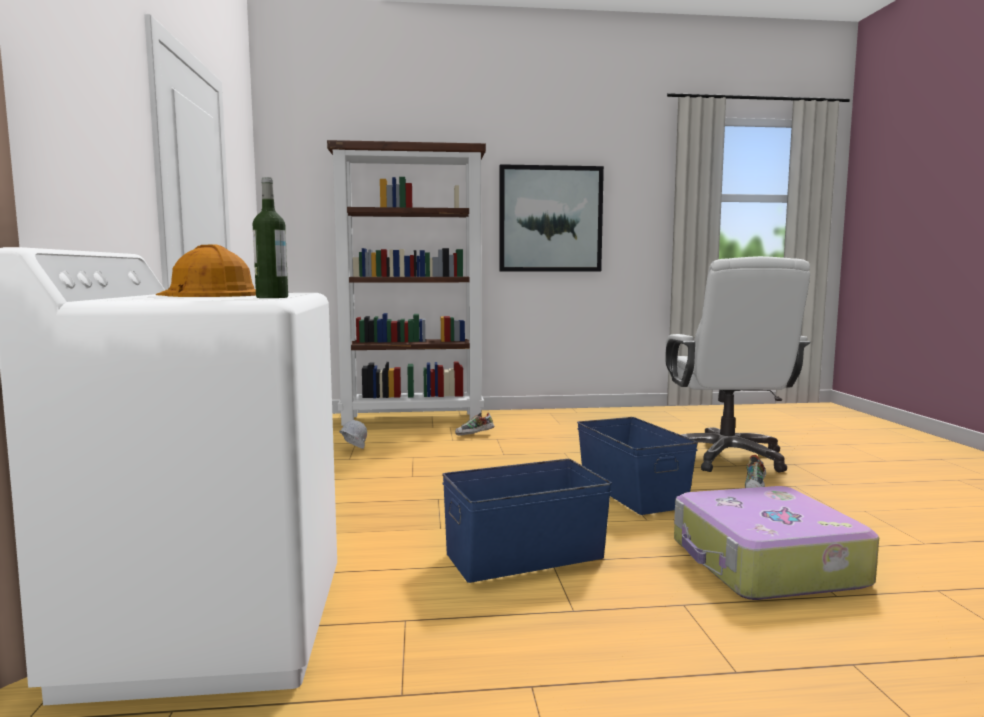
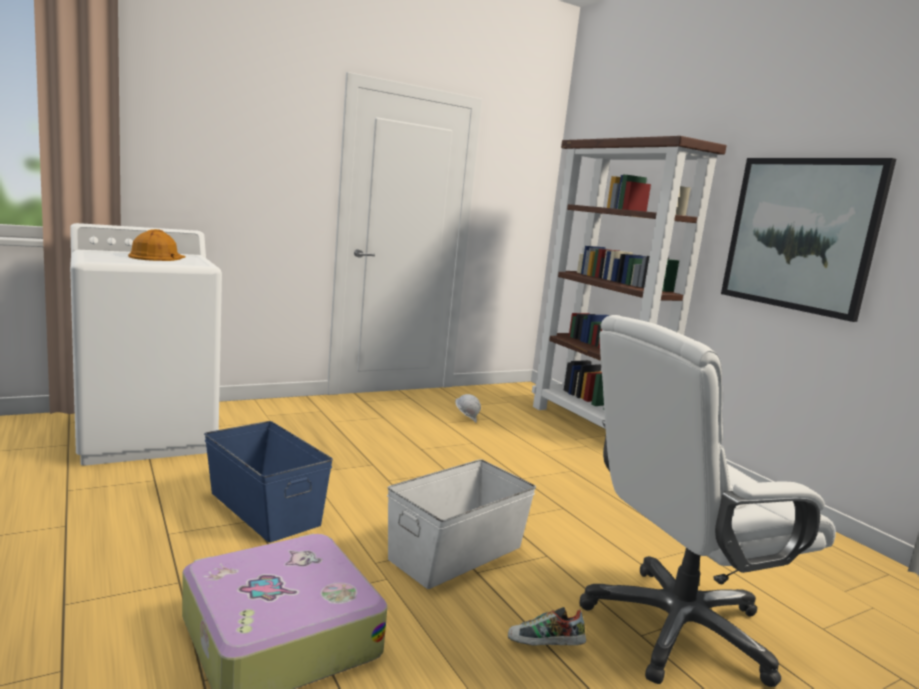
camera: 65 degrees right, 5 degrees up
(272, 297) = (116, 261): bottle -> none
(474, 435) = (571, 459): shoe -> none
(632, 492) = (457, 553): blue storage box -> white storage box

